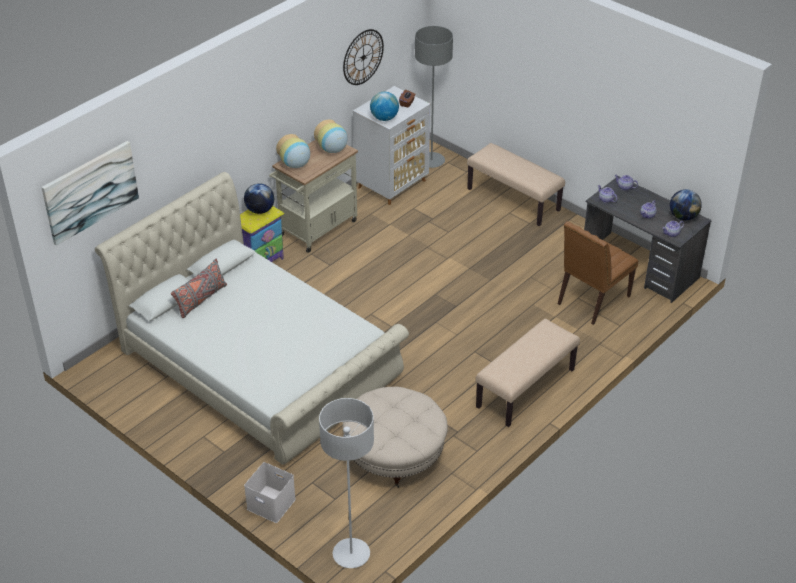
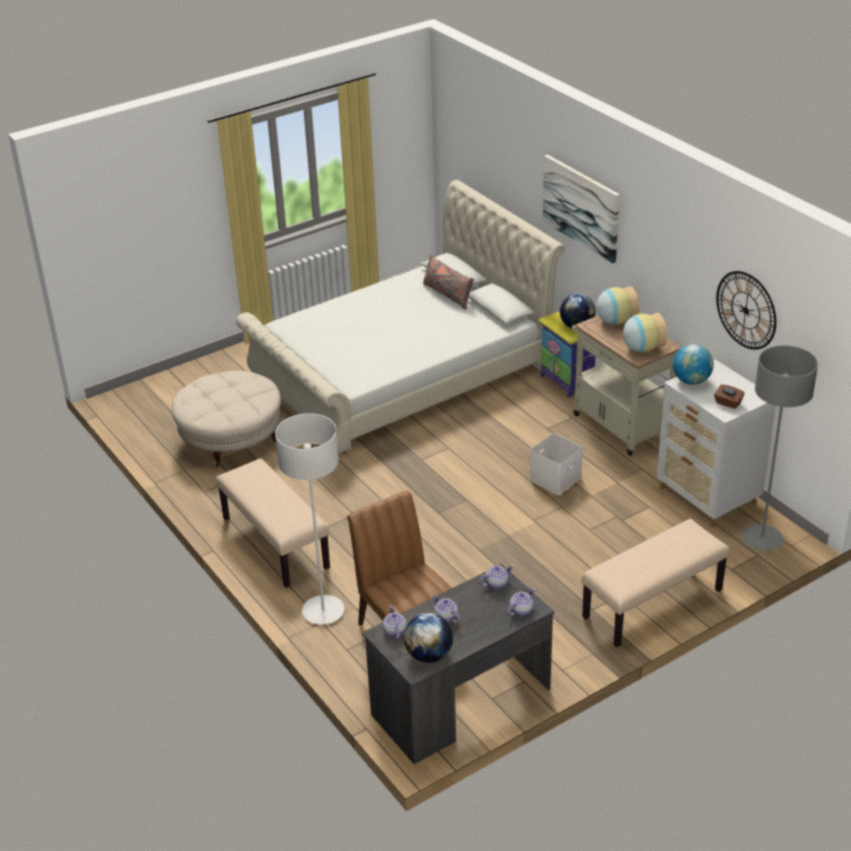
camera: 105 degrees right, 5 degrees down
(90, 191) = (469, 128): picture -> picture (581, 207)
(270, 504) = (212, 363): white storage box -> white storage box (555, 478)
(351, 554) = (128, 400): grey floor lamp -> grey floor lamp (323, 611)

